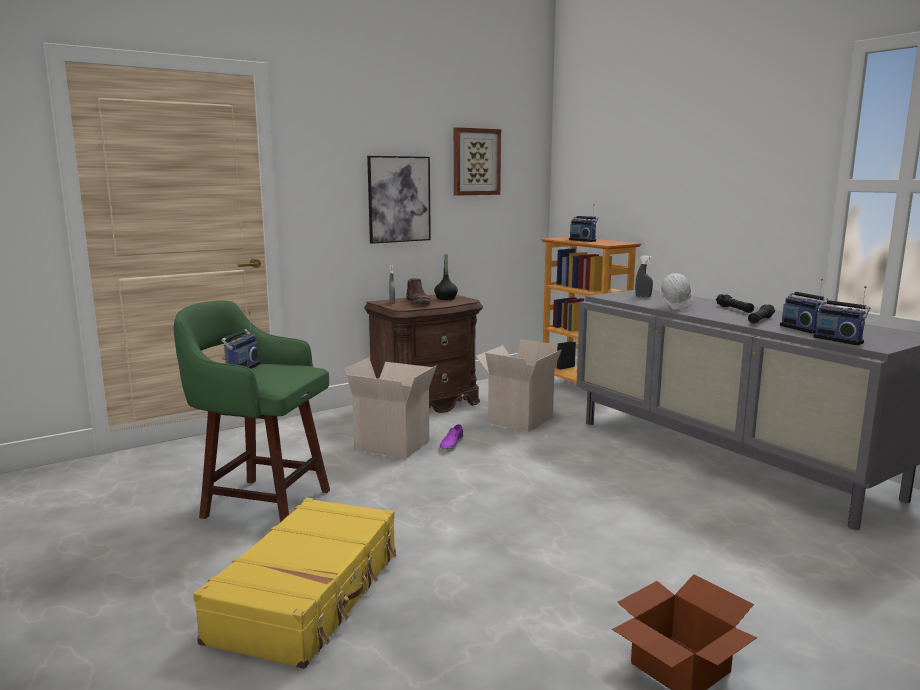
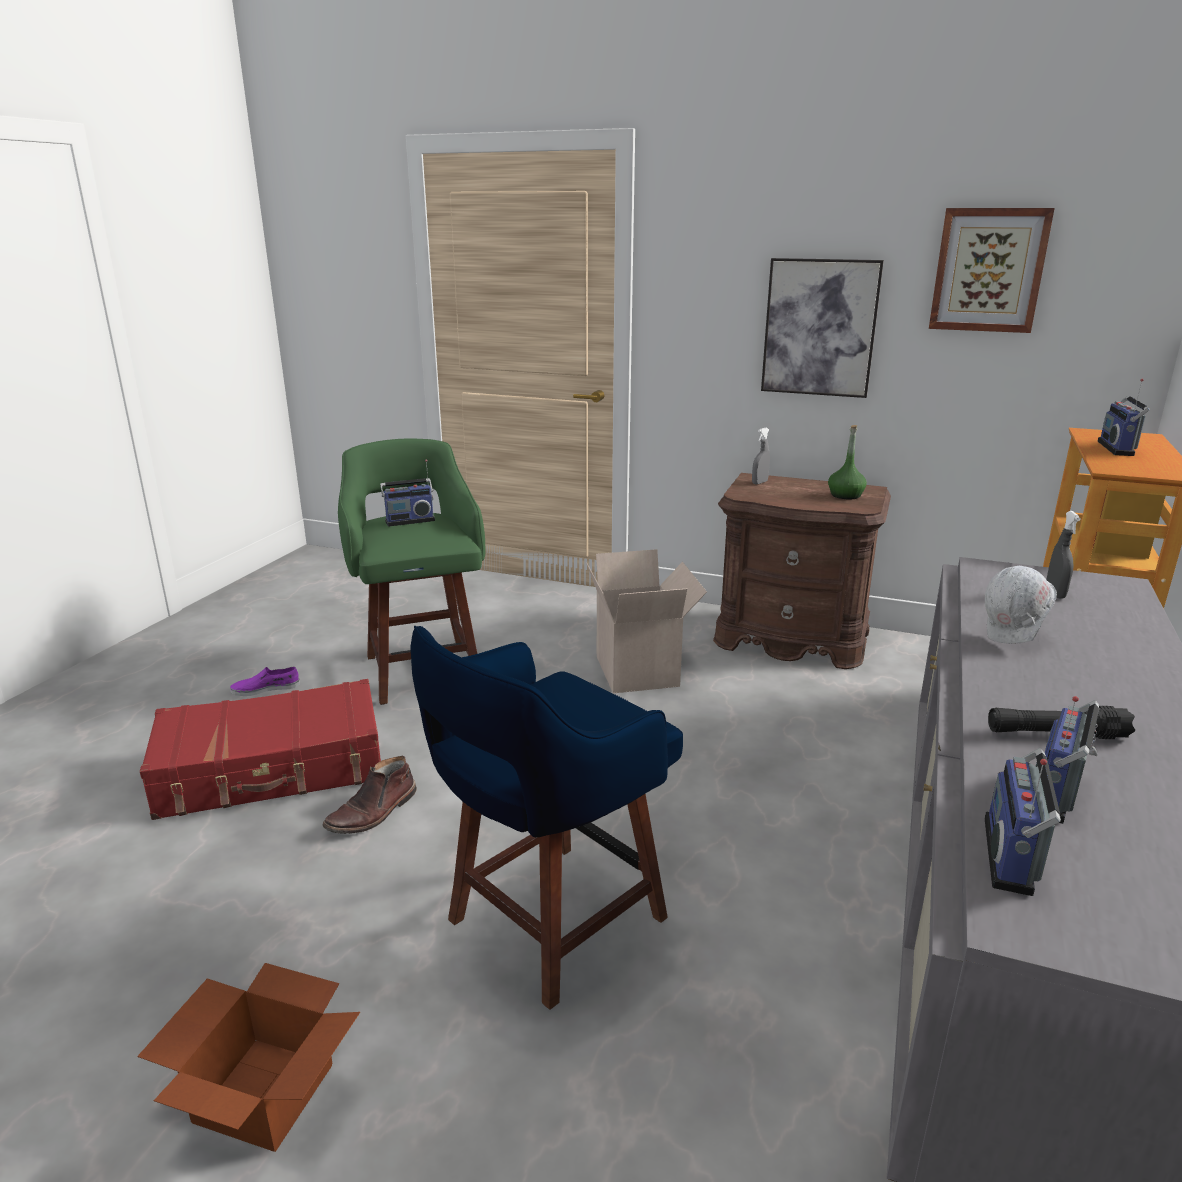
camera: 55 degrees right, 10 degrees up
(309, 595) = (273, 769): yellow suitcase -> red suitcase
(418, 302) = (789, 491): brown boot -> brown boot (373, 813)
(446, 298) = (845, 495): black bottle -> green bottle
(451, 445) = (690, 704): purple shoe -> purple shoe (266, 688)
(519, 419) = (848, 717): cardboard box -> none
(608, 540) = (549, 924): none -> blue stool
(734, 309) = (1119, 690): black flashlight -> none

